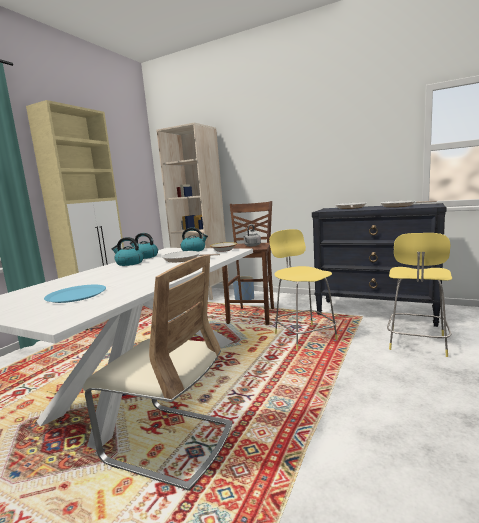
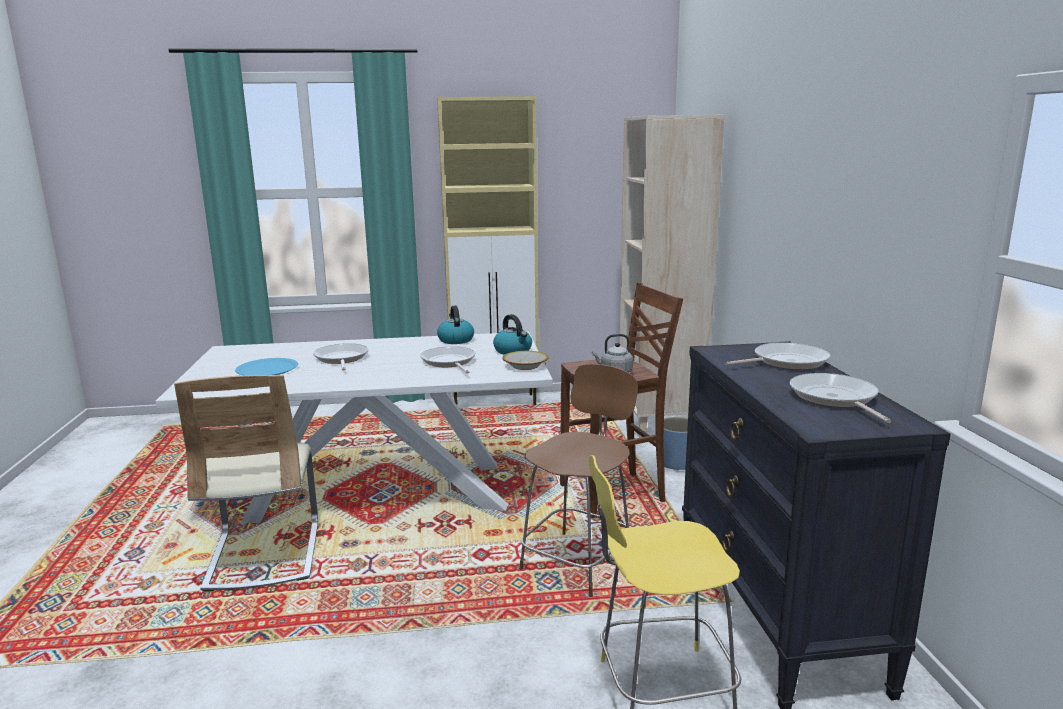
camera: 55 degrees right, 5 degrees up
(111, 277) = (341, 359): none -> frying pan
(129, 263) = (413, 344): kettle -> none
(304, 336) = (579, 561): yellow stool -> brown stool

